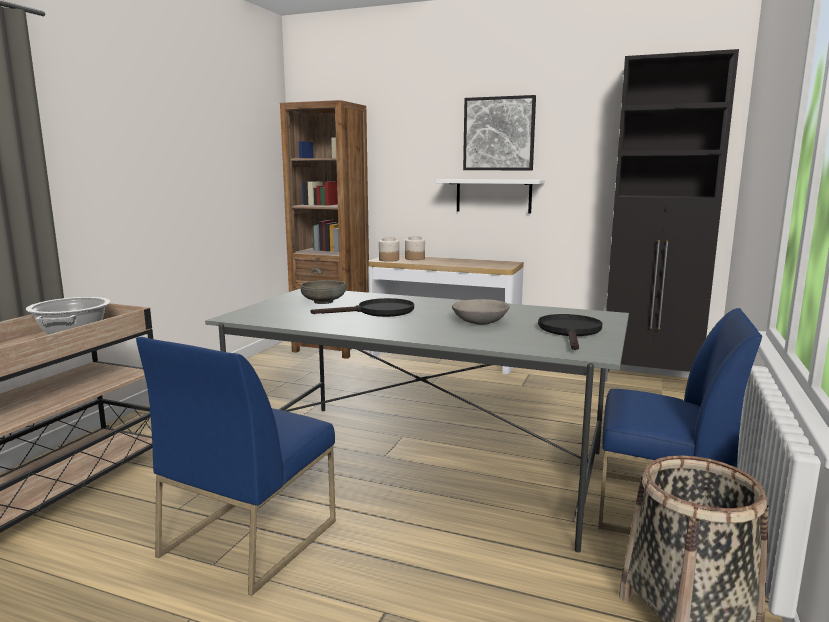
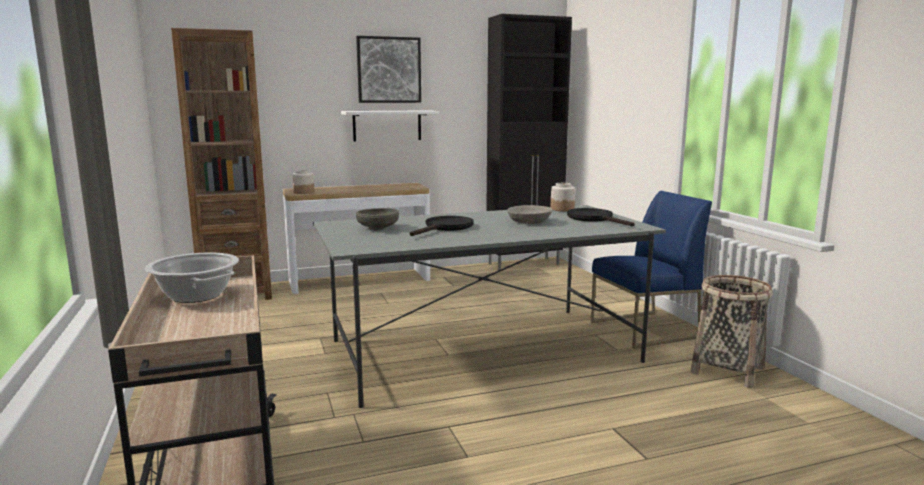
camera: 40 degrees left, 0 degrees up
(249, 537) = (458, 432): blue chair -> none
(415, 258) = (323, 189): jar -> jar (562, 209)

